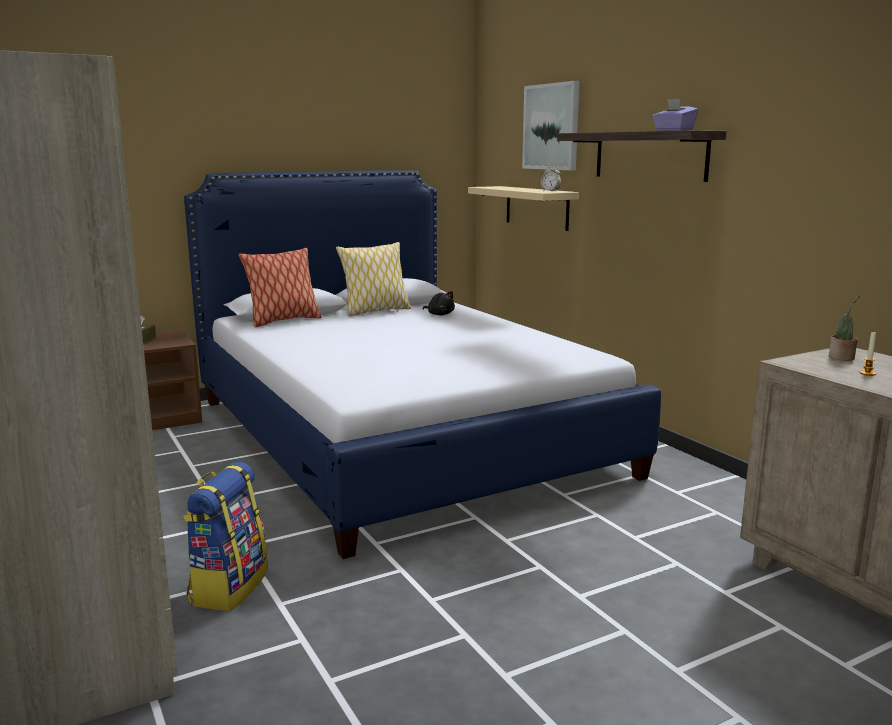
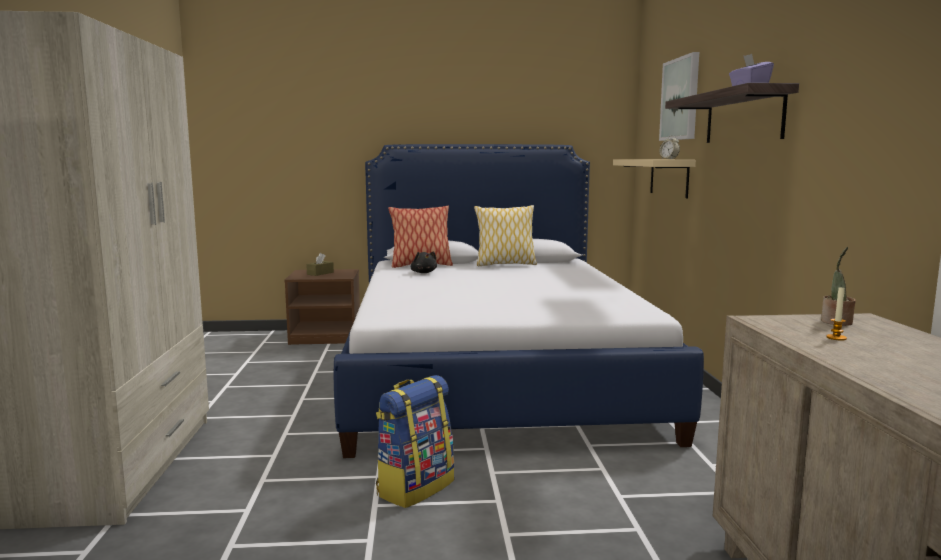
camera: 25 degrees right, 5 degrees down
(228, 587) = (242, 460): backpack -> backpack (415, 487)
(440, 314) = (555, 270): black plush toy -> black plush toy (423, 272)

